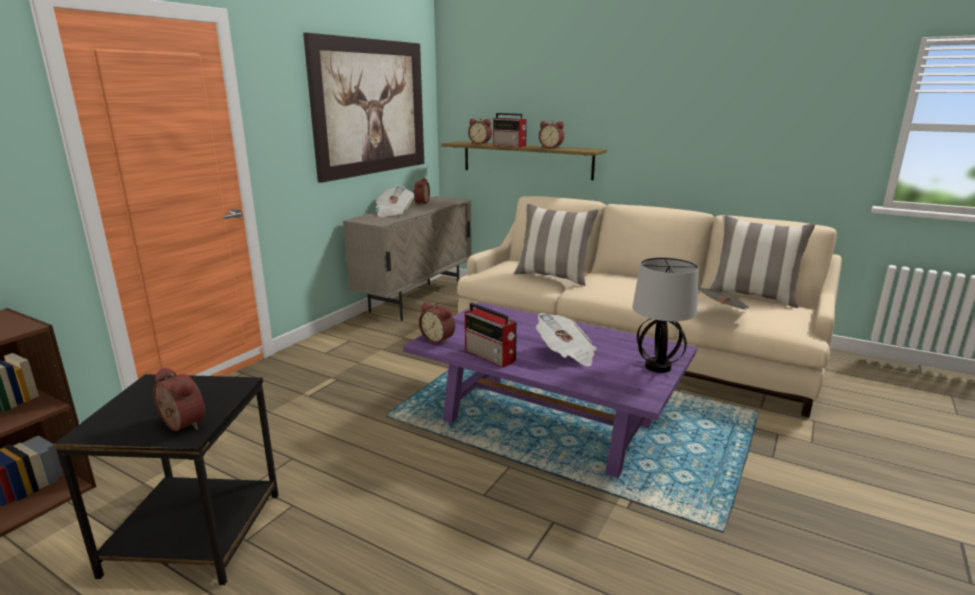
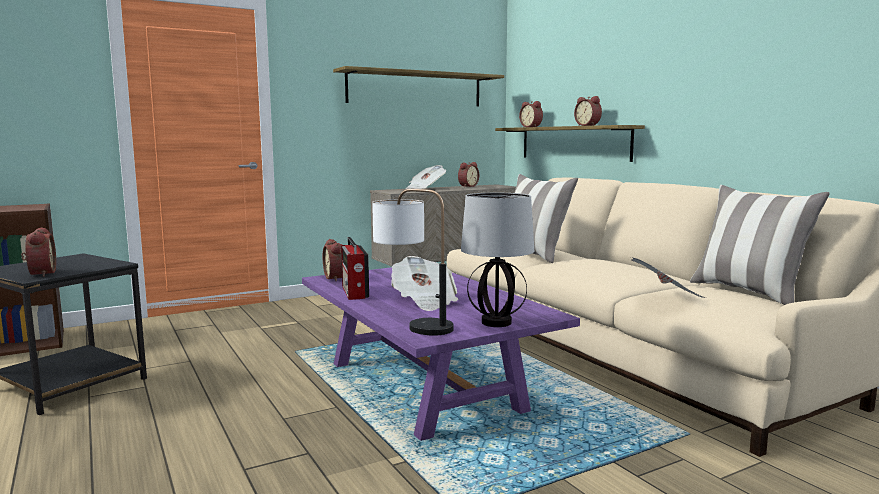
camera: 30 degrees right, 10 degrees down
(370, 107) = (415, 89): picture -> shelf
(510, 145) = (552, 126): radio -> none
(608, 386) = (412, 325): none -> table lamp

